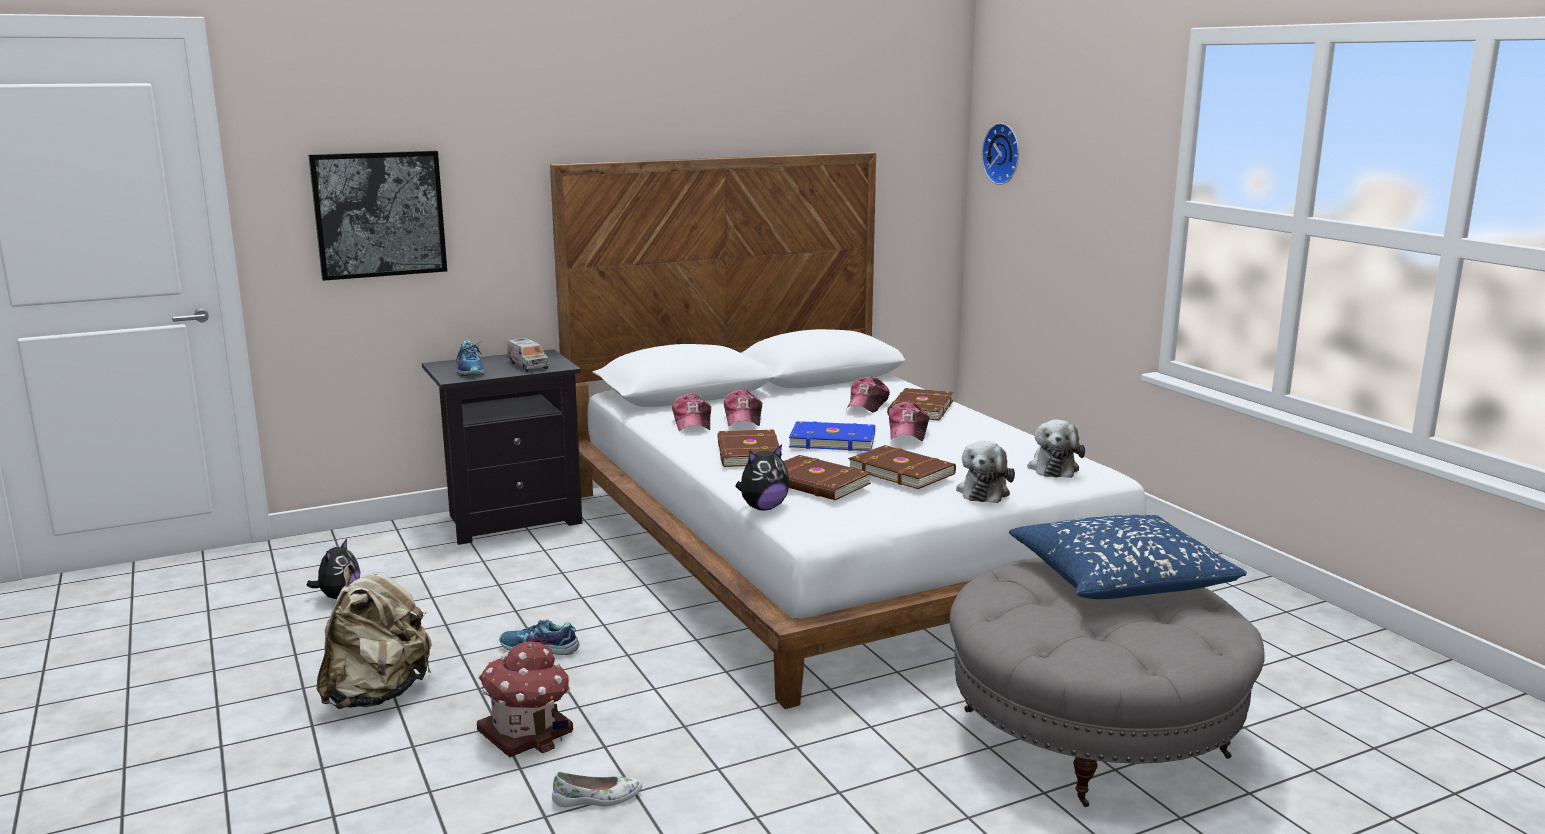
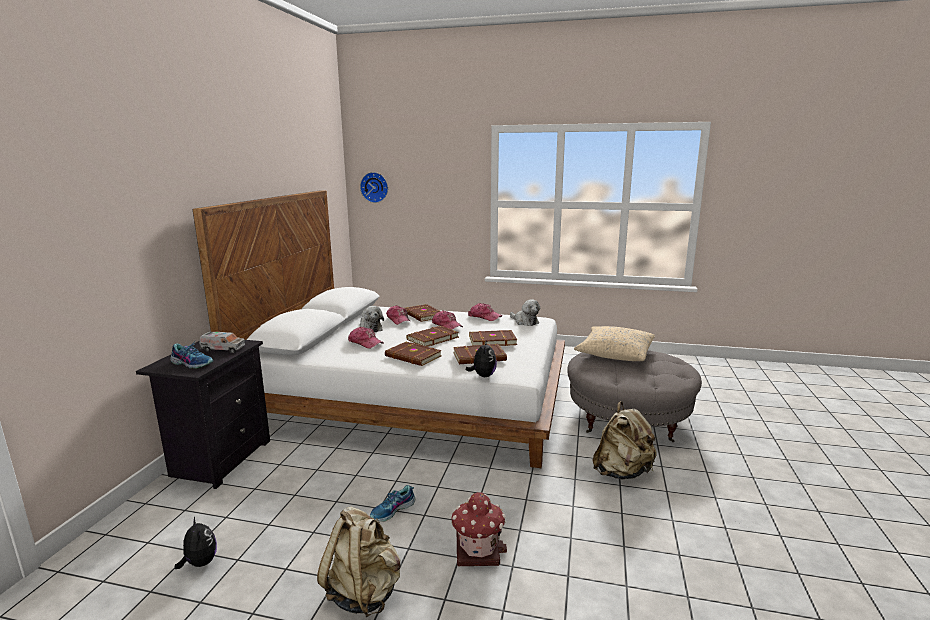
camera: 50 degrees left, 0 degrees up
(379, 214) = (88, 260): picture -> none
(597, 799) = (567, 551): white shoe -> none
(692, 423) = (346, 353): cap -> cap (484, 317)
(832, 440) = (432, 338): blue book -> brown book
(882, 783) = (622, 472): none -> beige backpack
(984, 491) = (530, 338): plush toy -> plush toy (370, 328)
(1120, 579) = (615, 353): blue pillow -> beige pillow

